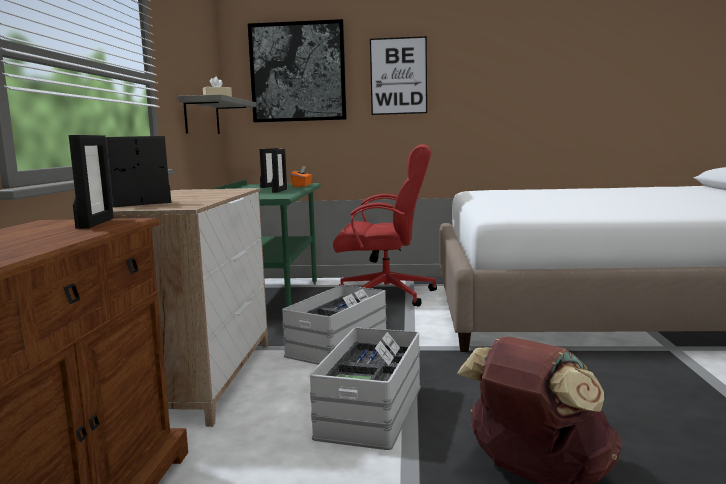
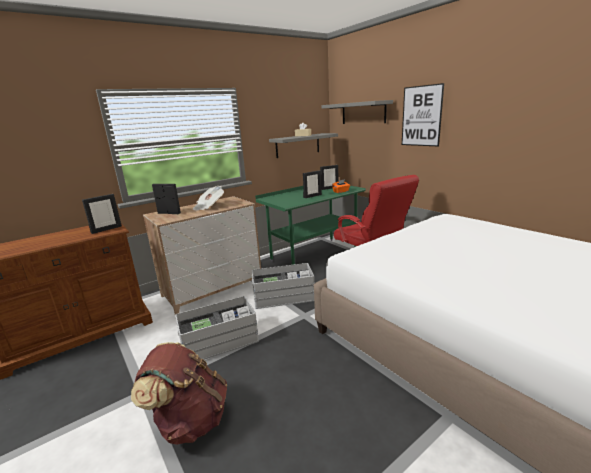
camera: 50 degrees right, 10 degrees up
(191, 195) = (209, 207): none -> newspaper
(298, 72) = (363, 113): picture -> grey shelf

